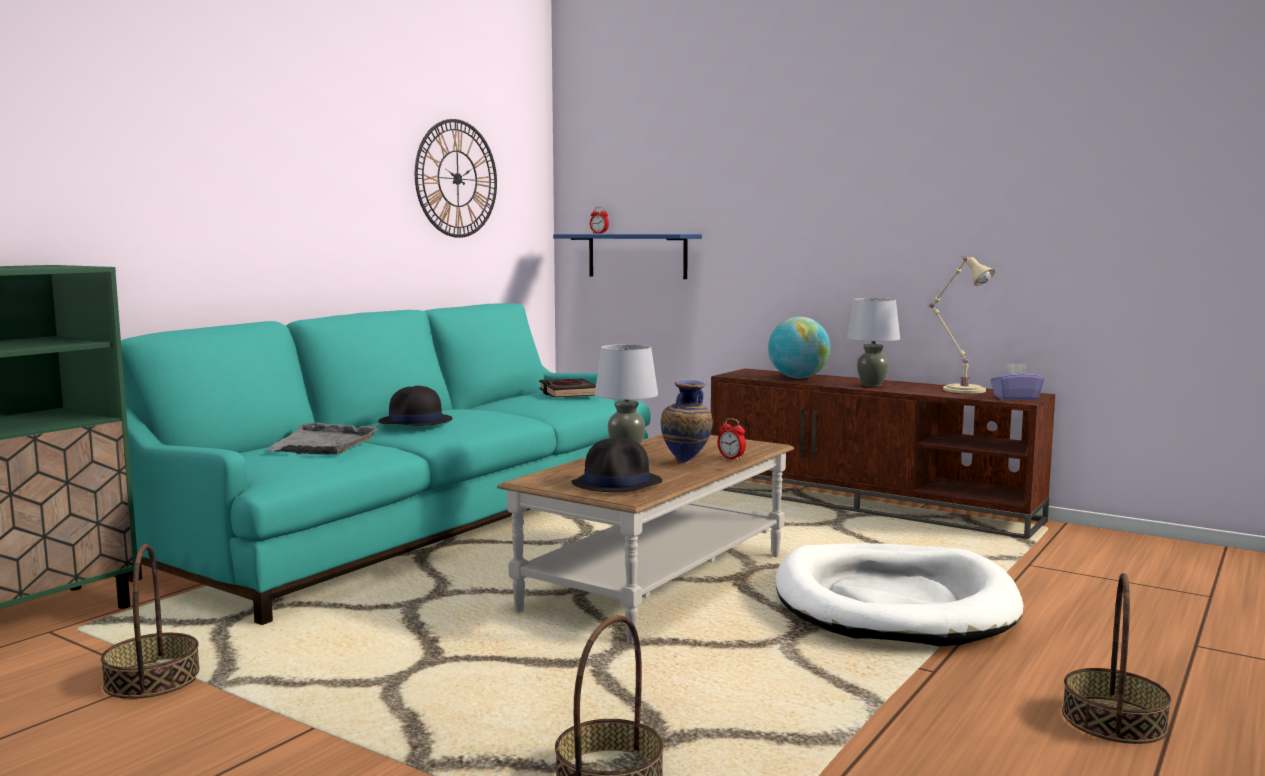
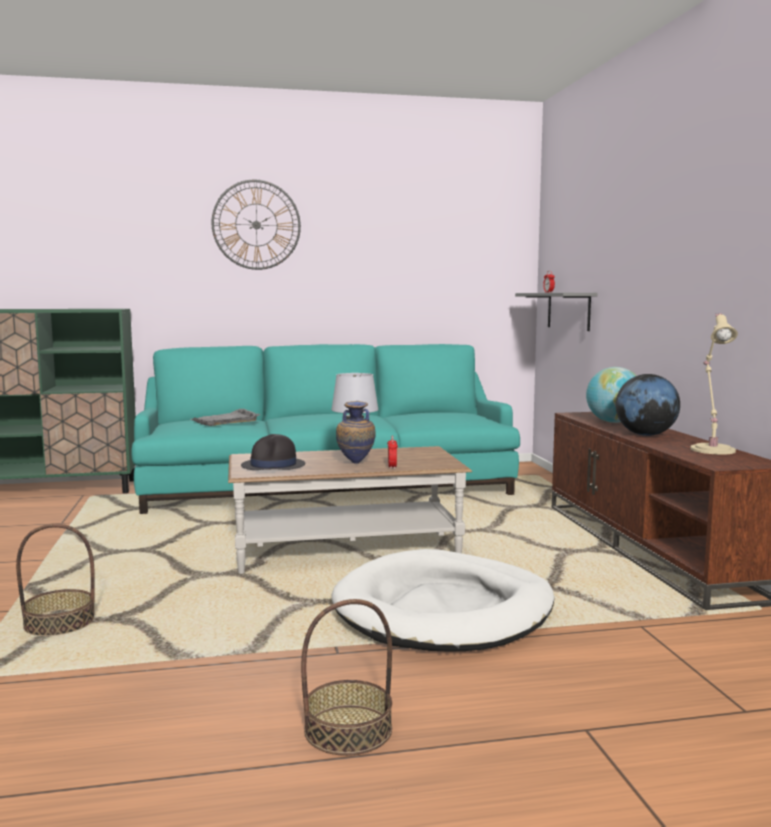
camera: 45 degrees right, 0 degrees up
(153, 679) = (59, 523): basket -> none
(415, 422) = (302, 416): black hat -> none
(457, 178) = (431, 253): wall clock -> wall clock (256, 225)
(568, 393) = (458, 414): black book -> none
(637, 256) = (568, 311): blue shelf -> grey shelf
(871, 385) = (645, 435): grey table lamp -> globe
(1015, 398) = (725, 463): purple tissue box -> none

